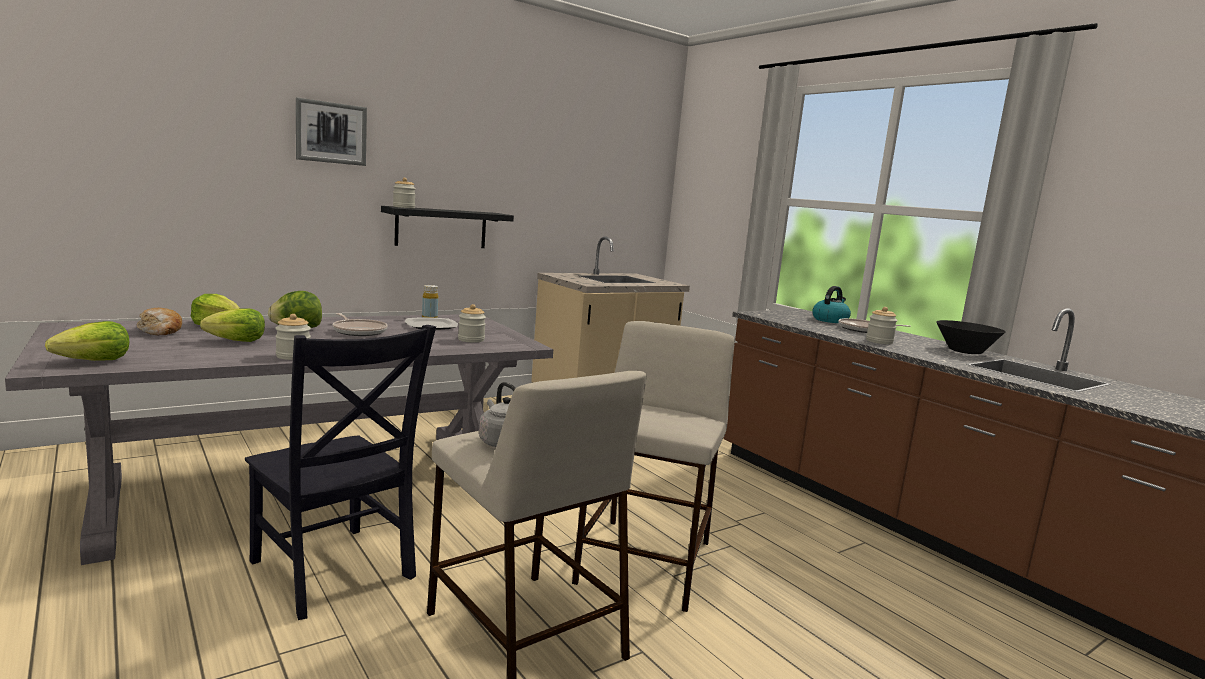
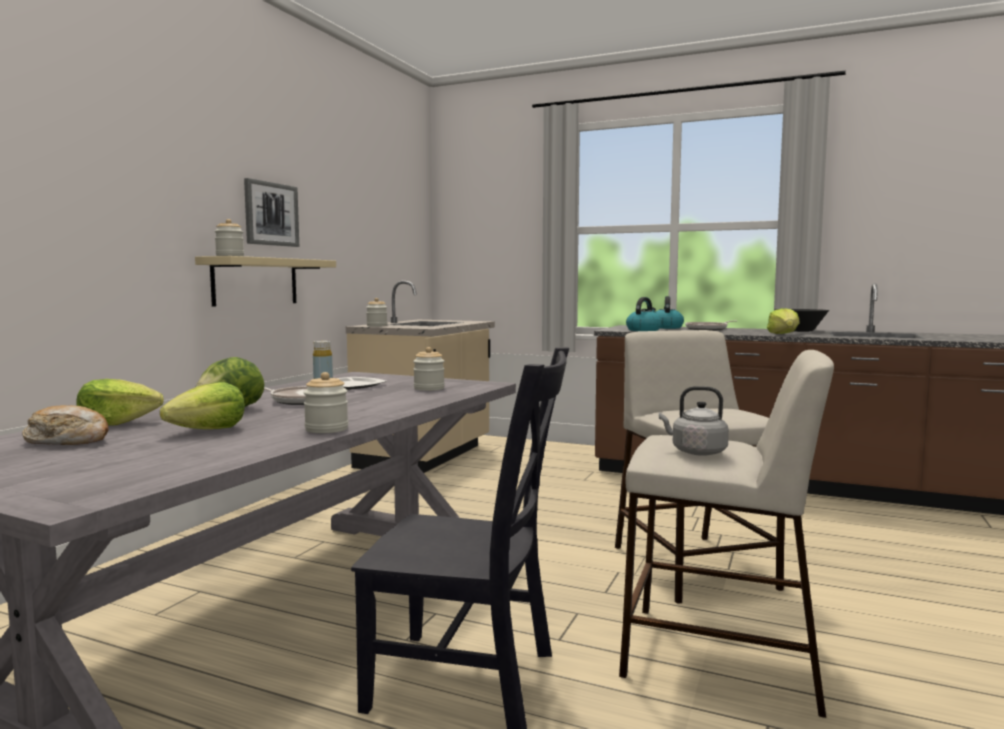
camera: 30 degrees left, 5 degrees down
(94, 361) = (109, 481): lettuce -> lettuce (784, 334)
(331, 133) = (135, 162): picture -> picture (271, 214)
(441, 228) = (255, 281): black shelf -> beige shelf
(785, 319) = (643, 330): none -> kettle
(879, 341) = (745, 333): jar -> jar (377, 326)

